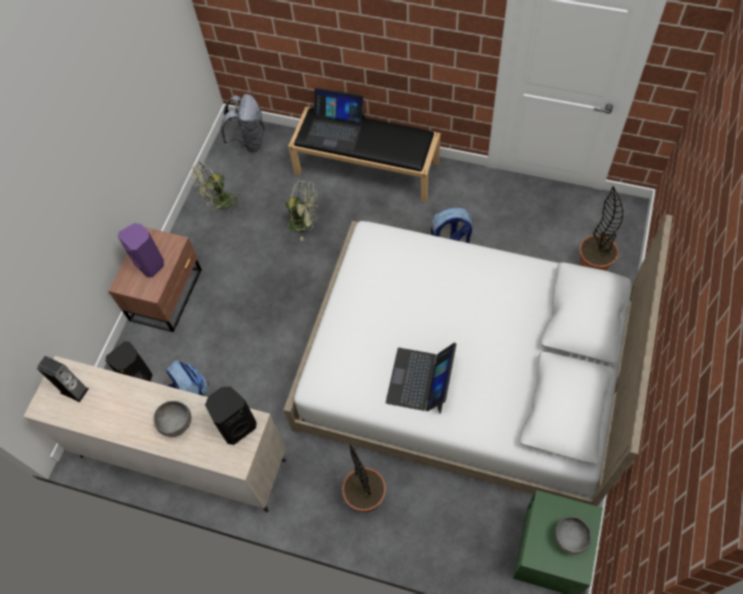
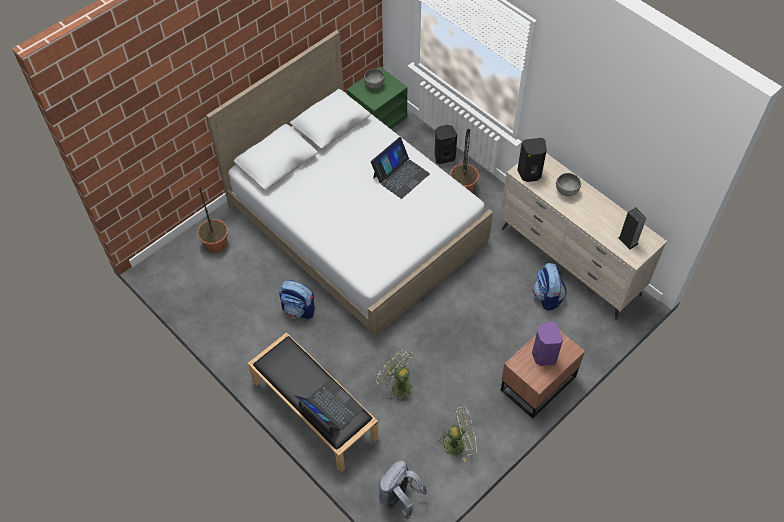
camera: 155 degrees left, 5 degrees down
(139, 377) = (582, 328): black speaker -> black speaker (444, 156)

